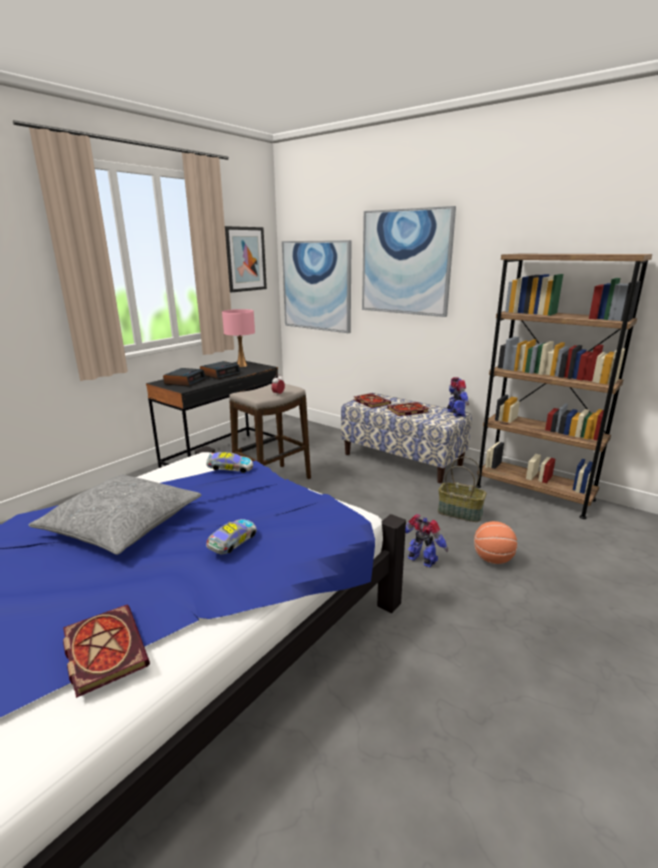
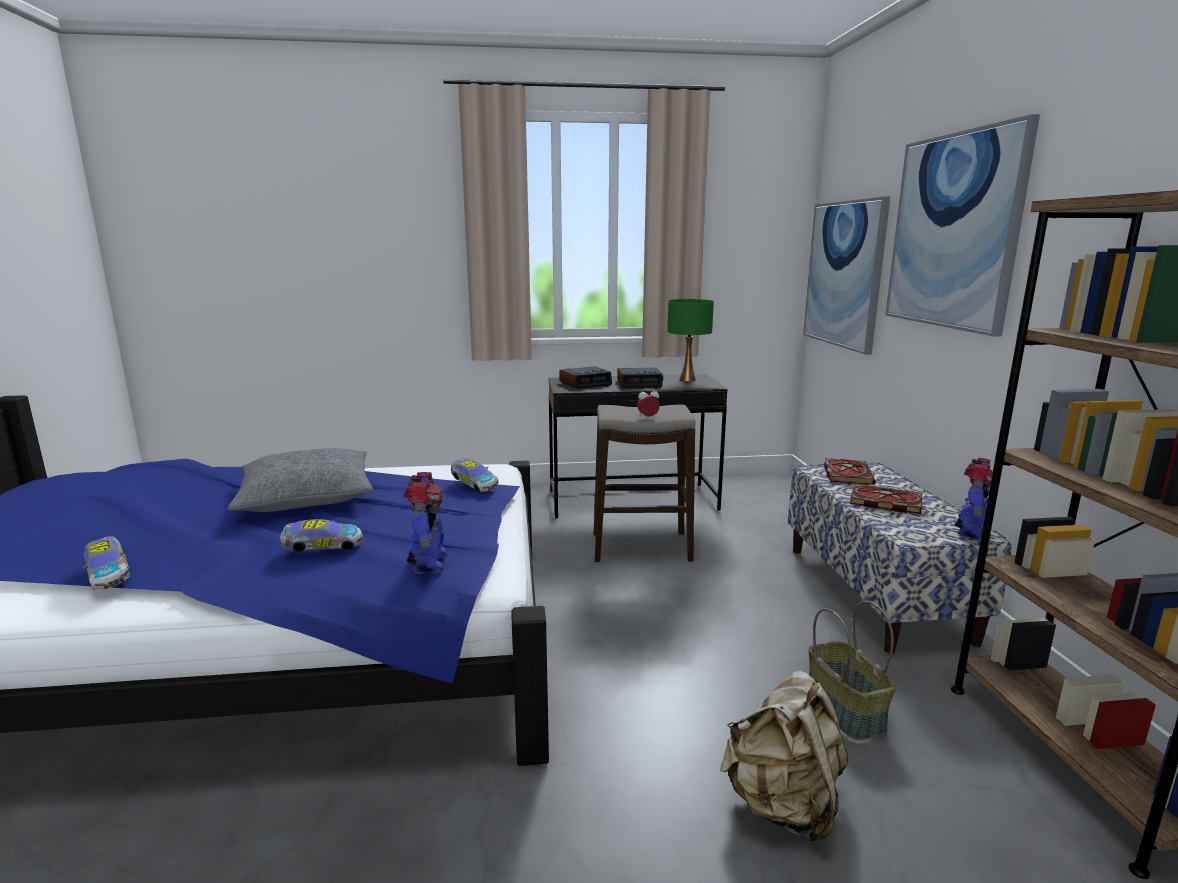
camera: 45 degrees right, 5 degrees down
(102, 649) = (108, 575): book -> toy car
(242, 365) = (687, 379): pink table lamp -> green table lamp
(245, 259) = (745, 231): picture -> none
(422, 561) = (665, 735): toy robot -> toy robot (428, 563)
(493, 559) = (783, 805): basketball -> beige backpack

